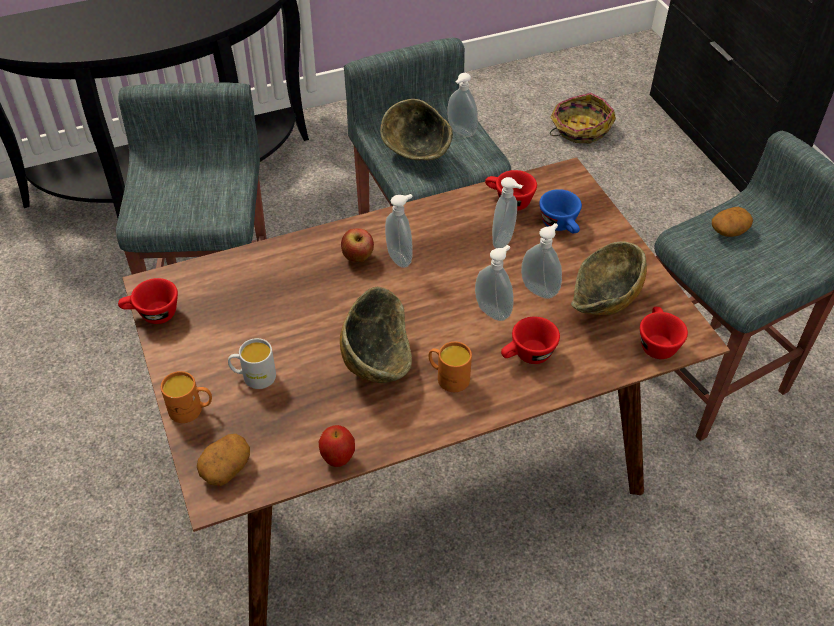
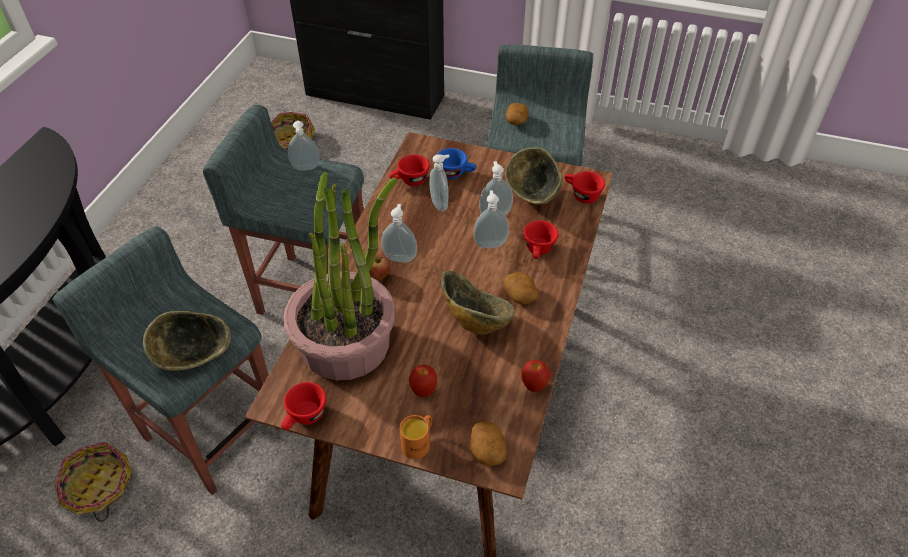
camera: 50 degrees left, 0 degrees up
(109, 288) = (98, 487): none -> basket
(253, 377) = (423, 391): white mug -> apple
(258, 288) = (346, 343): none -> potted plant
(417, 155) = (300, 200): bowl -> bowl (195, 357)
(448, 377) = (520, 295): orange mug -> potato

